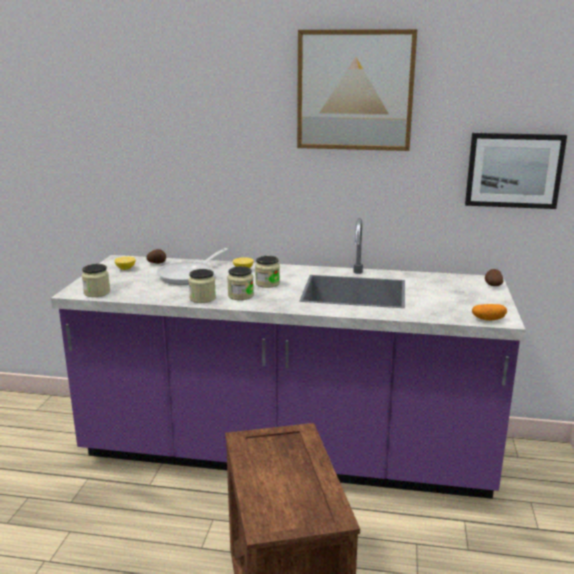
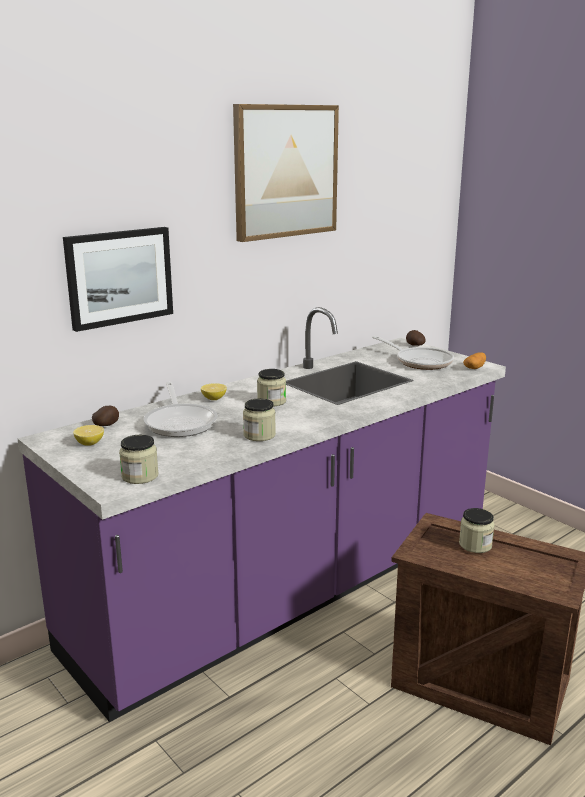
camera: 50 degrees left, 0 degrees up
(240, 296) = (282, 419): jar -> jar (475, 545)
(455, 298) = (420, 361): none -> frying pan
(513, 170) = (400, 237): picture -> picture (119, 277)

